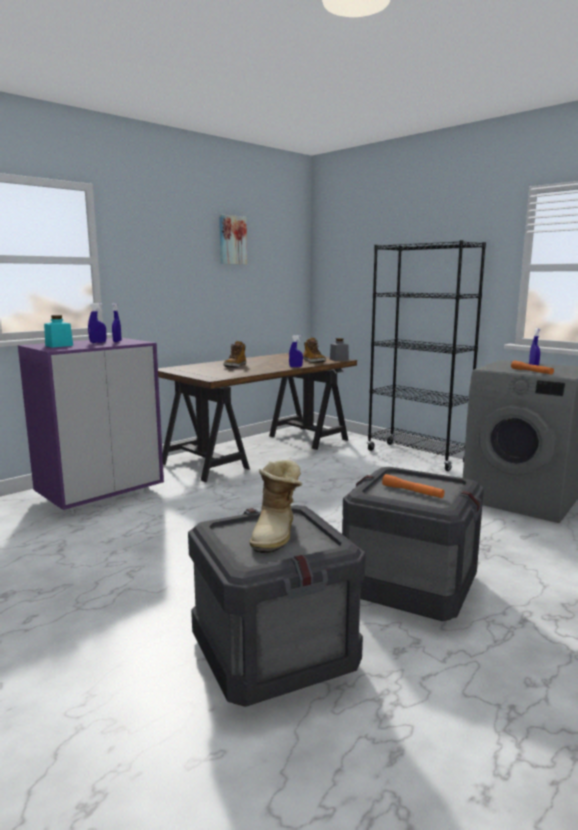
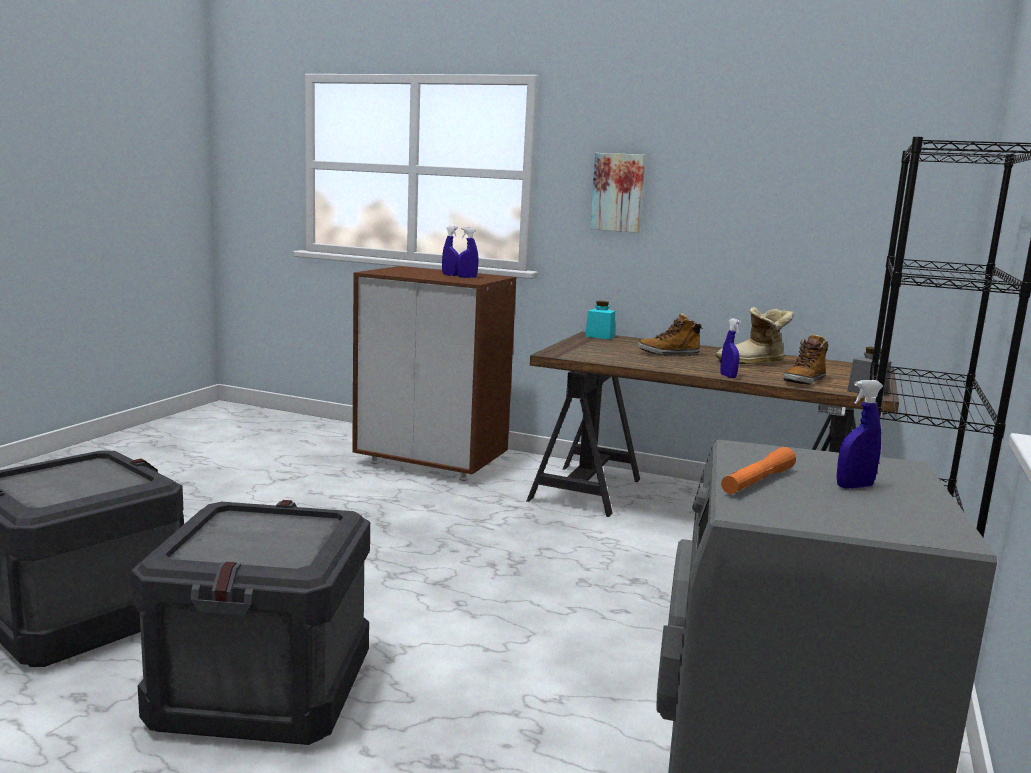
camera: 65 degrees right, 0 degrees up
(59, 345) = (405, 271): turquoise jar -> turquoise jar (599, 336)
(101, 495) = (432, 463): purple cabinet -> brown cabinet
(232, 240) = (768, 146): picture -> picture (618, 192)
(277, 534) = (82, 483): boot -> boot (753, 363)
(412, 492) = (248, 538): orange flashlight -> none

